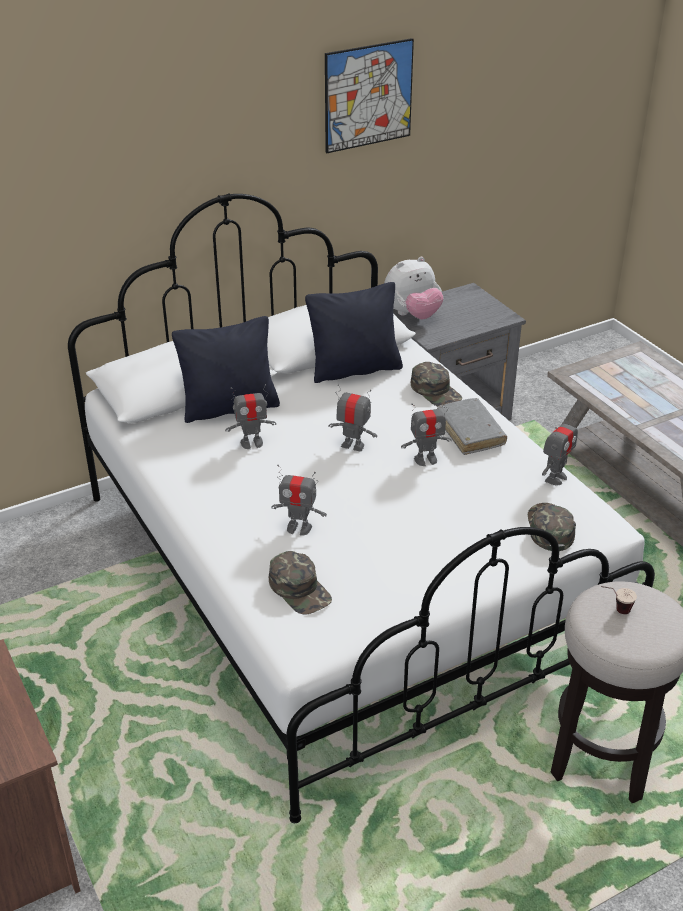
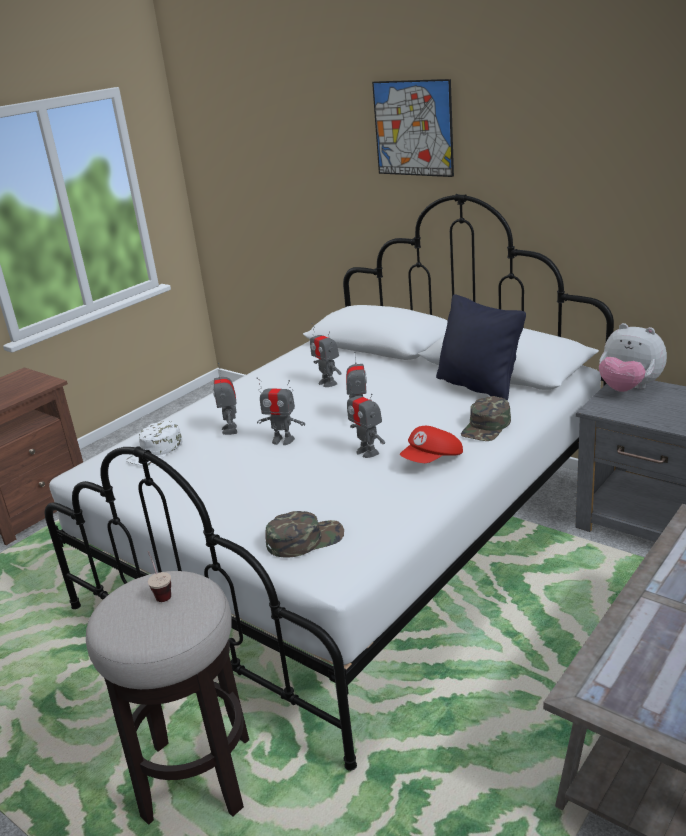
camera: 70 degrees right, 10 degrees down
(229, 407) = (368, 363): black pillow -> none
(300, 589) = (156, 451): green cap -> white cap
(368, 95) = (620, 130): picture -> picture (413, 128)
(470, 432) = (432, 460): grey book -> red cap
(555, 478) = (396, 523): toy robot -> toy robot (282, 440)

